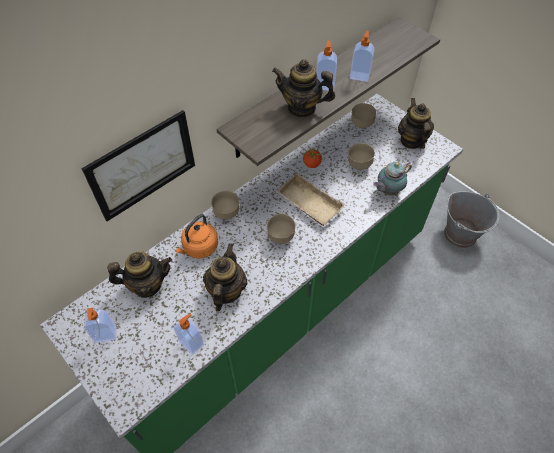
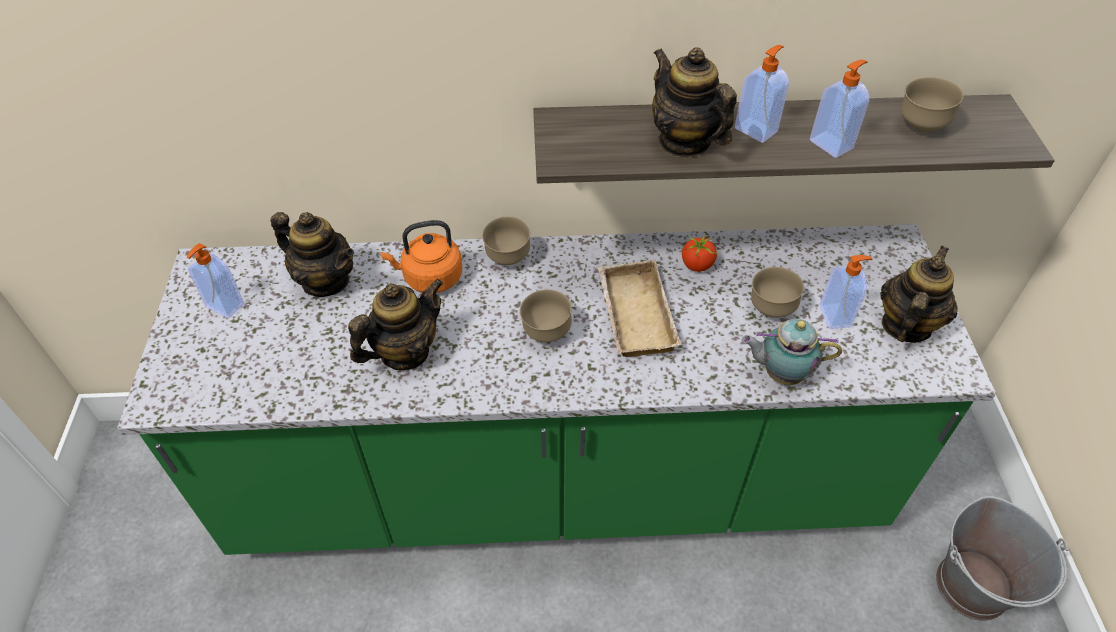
camera: 40 degrees right, 5 degrees down
(143, 165) = (386, 98): picture -> none
(192, 342) = (300, 384): soap dispenser -> soap dispenser (836, 316)
(361, 125) = (837, 255): brown bowl -> brown bowl (920, 126)

